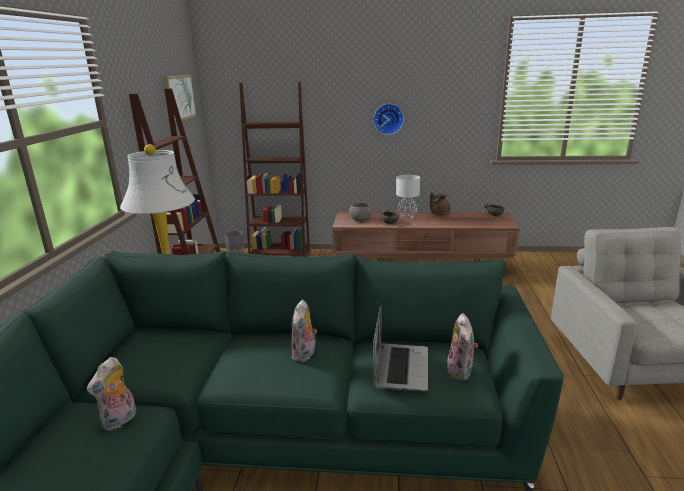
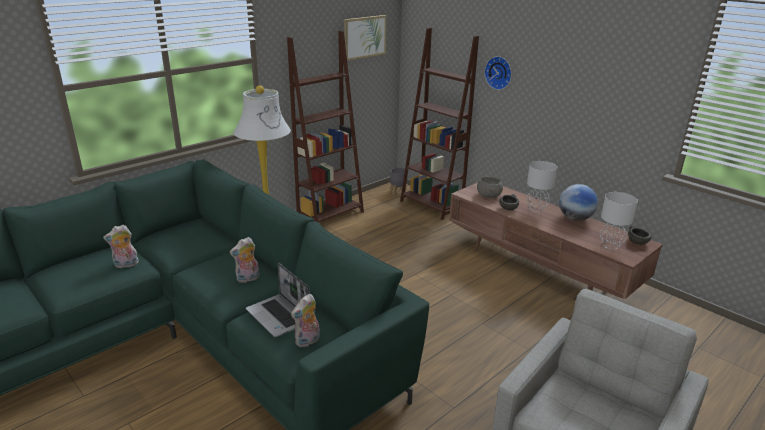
camera: 40 degrees right, 5 degrees up
(388, 119) = (557, 94): wall clock -> wall clock (499, 72)
(400, 367) = (279, 316): laptop -> laptop turned 90 degrees clockwise
(439, 214) = (575, 218): brown teapot -> globe
(487, 222) = (610, 246): none -> grey table lamp

